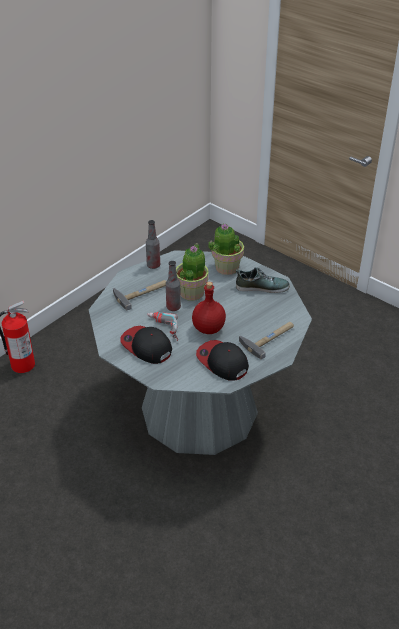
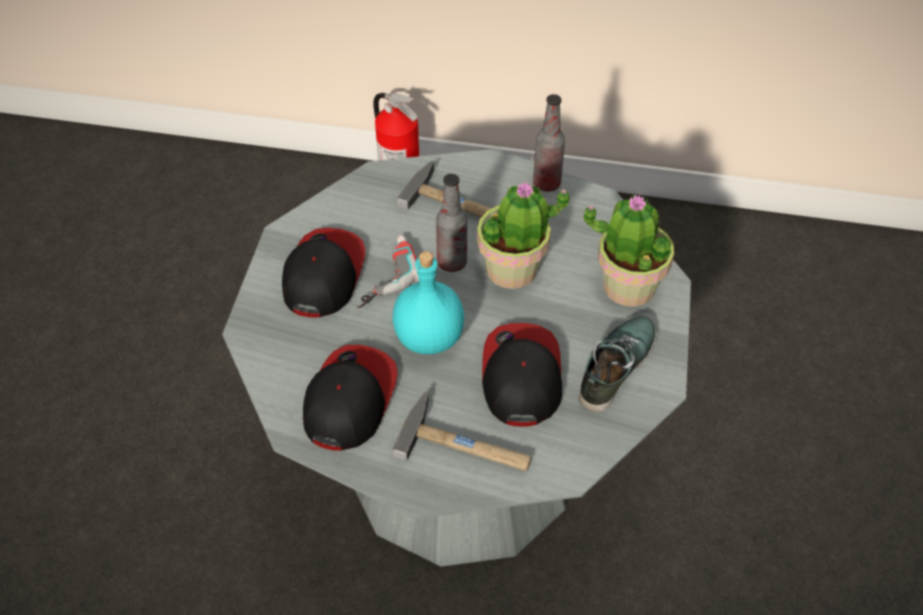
camera: 60 degrees right, 10 degrees up
(209, 329) = (428, 339): red bottle -> turquoise bottle
(247, 312) = (521, 376): none -> cap
(262, 287) = (615, 366): shoe -> shoe turned 120 degrees counterclockwise

